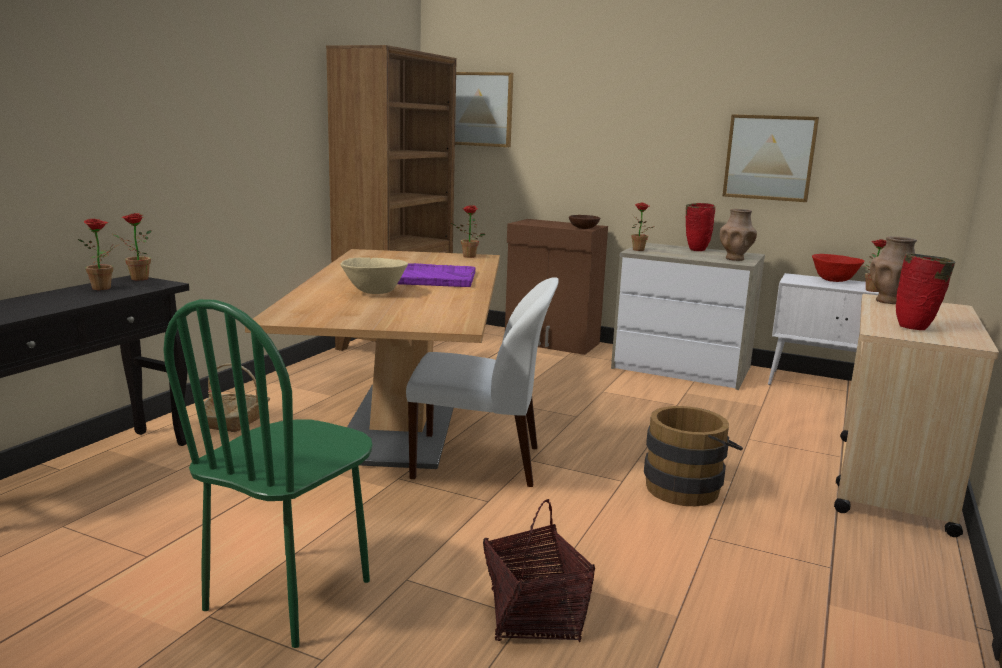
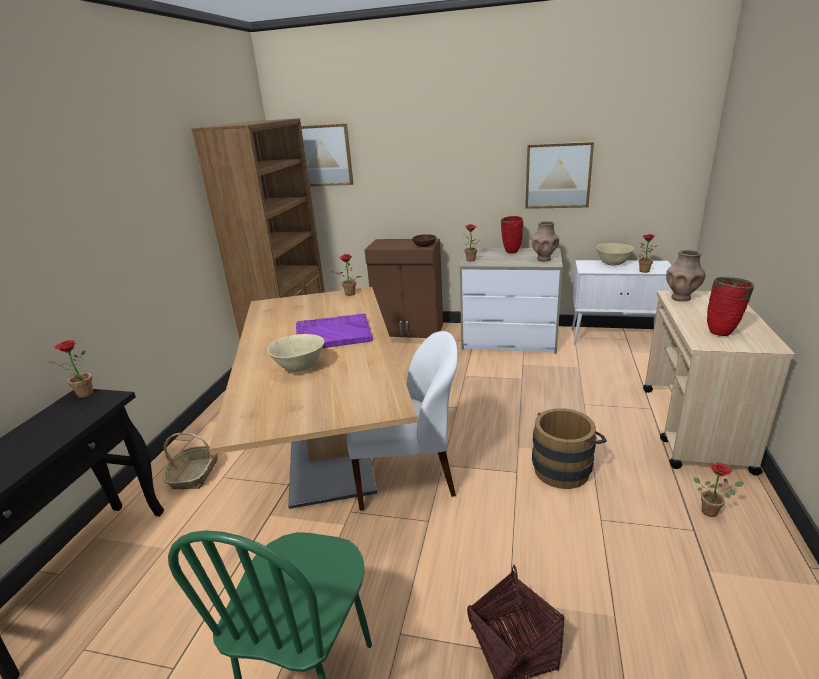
camera: 10 degrees left, 10 degrees up
(105, 288) = (58, 418): potted plant -> potted plant (712, 511)
(834, 281) = (612, 264): red bowl -> beige bowl

